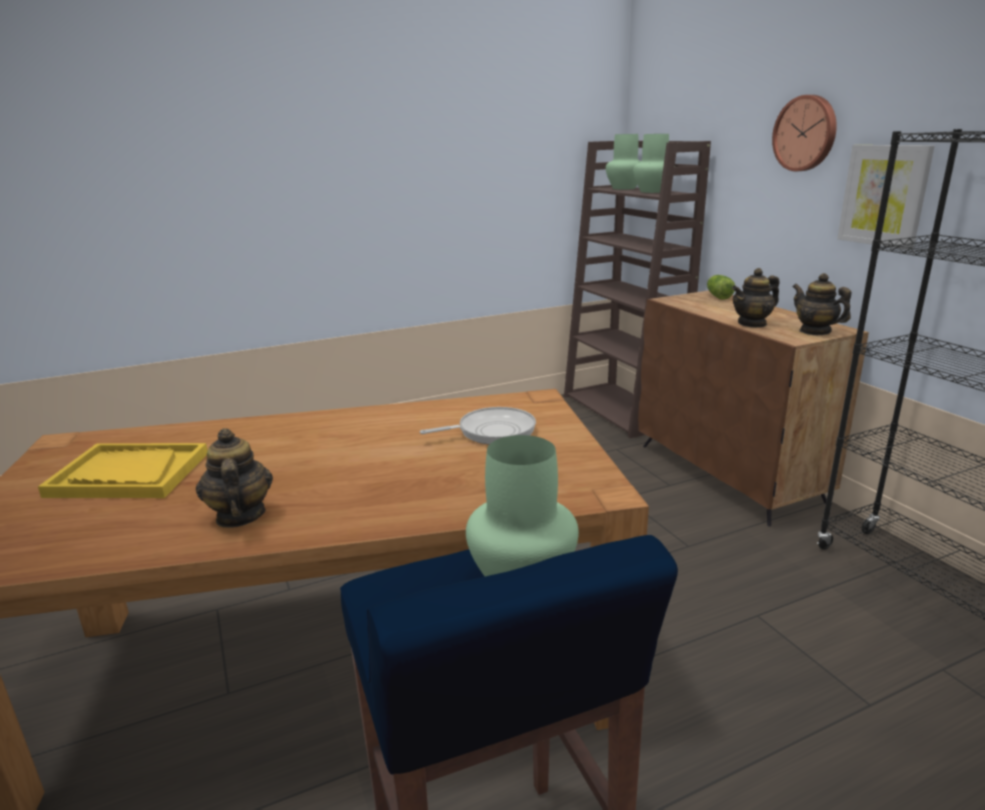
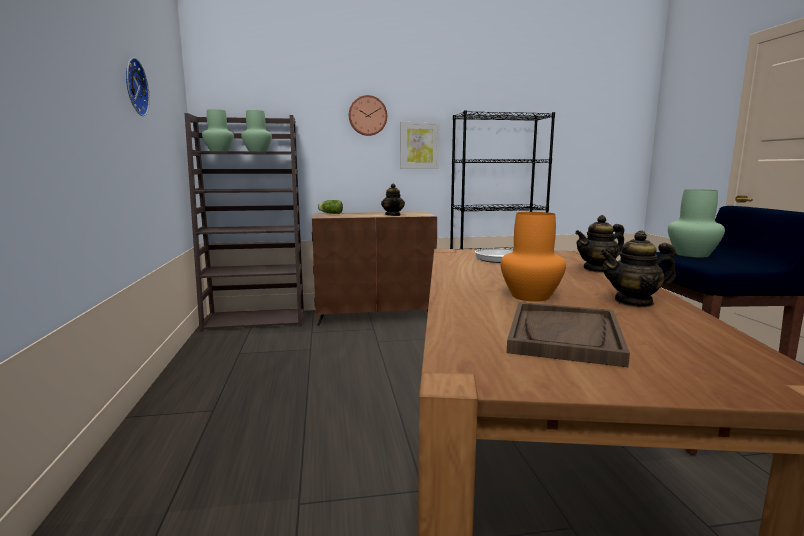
camera: 75 degrees left, 10 degrees down
(129, 474) = (564, 336): yellow tray -> brown tray
(272, 458) = (531, 296): none -> orange vase
(459, 137) = (133, 87): none -> wall clock
(815, 331) = (417, 213): teapot -> teapot (598, 269)

